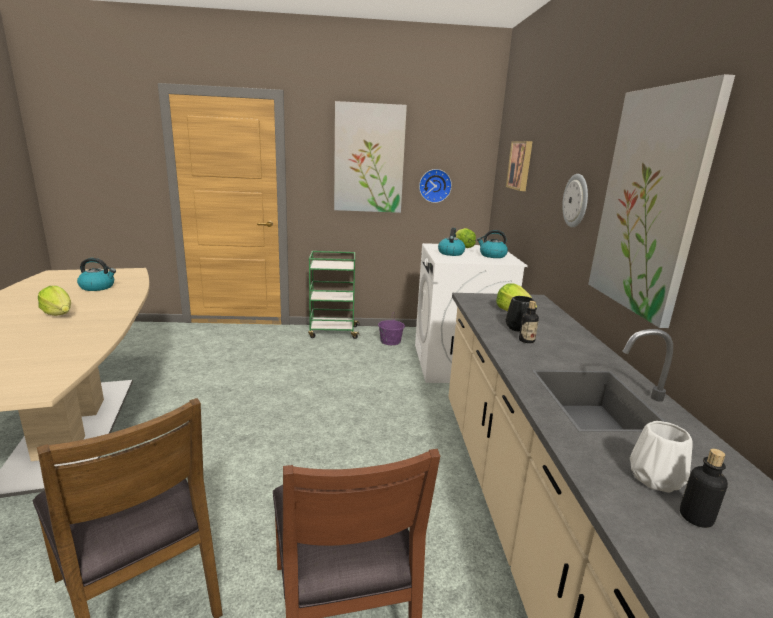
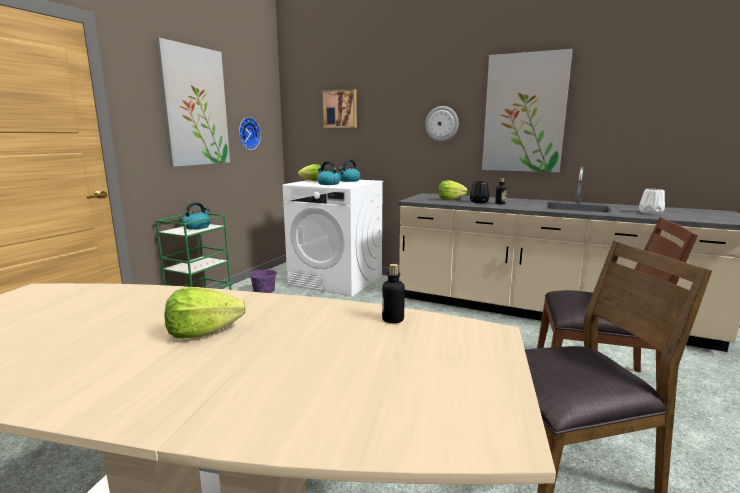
camera: 60 degrees left, 5 degrees down
(98, 287) = (90, 310): kettle -> kettle (197, 227)
(696, 517) = (676, 214): bottle -> bottle (393, 319)

